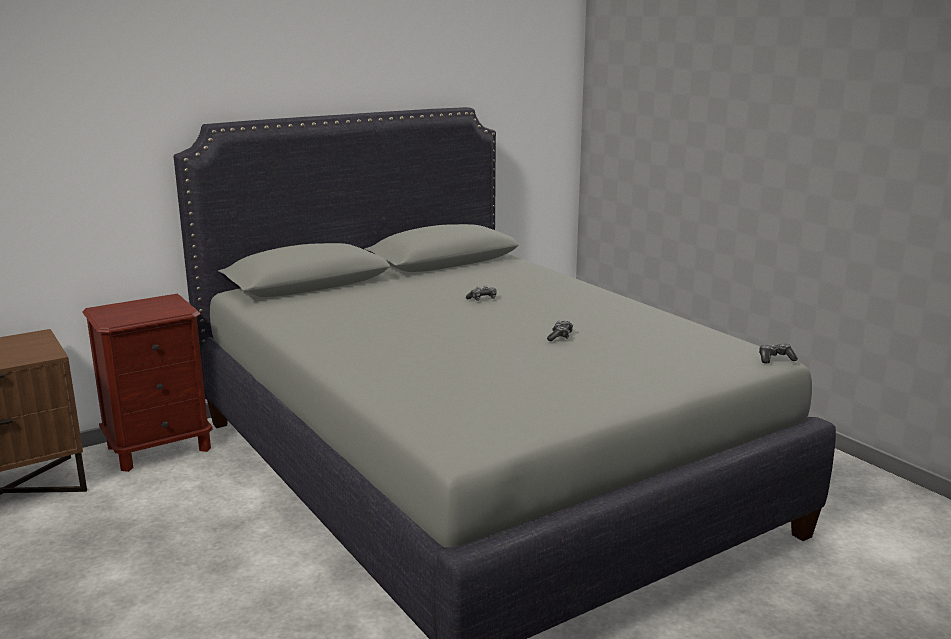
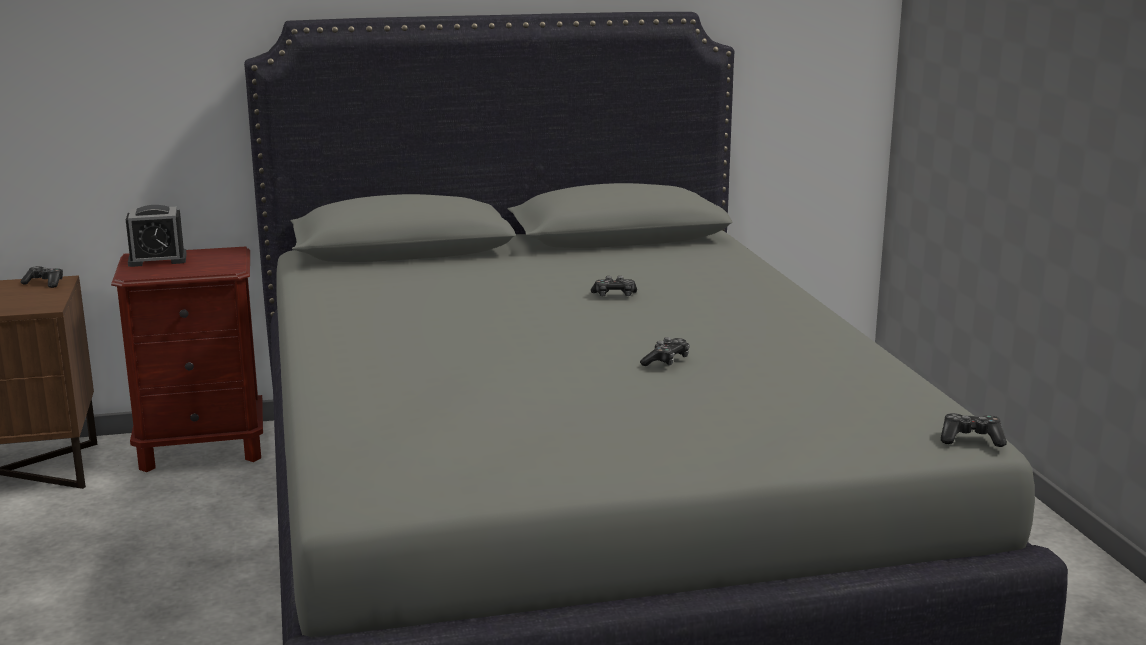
camera: 20 degrees right, 0 degrees up
(29, 337) = (45, 283): none -> game controller
(118, 309) = (157, 259): none -> alarm clock

